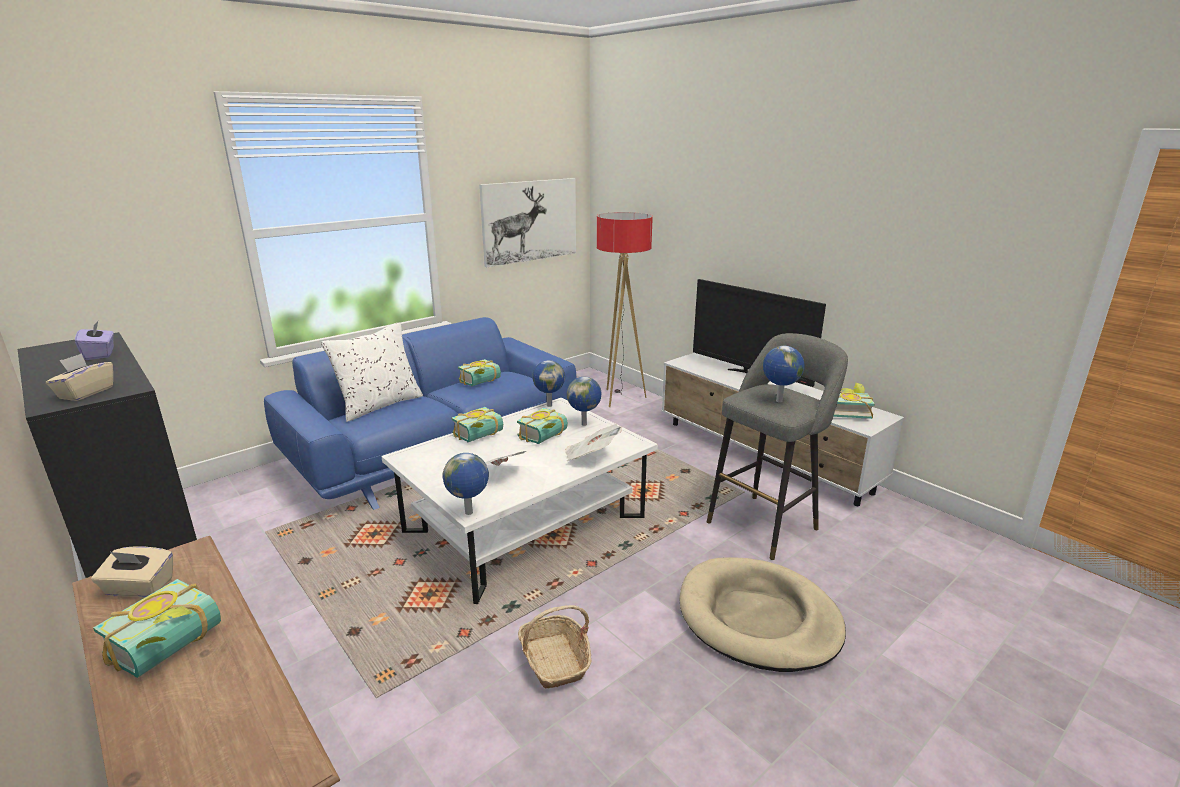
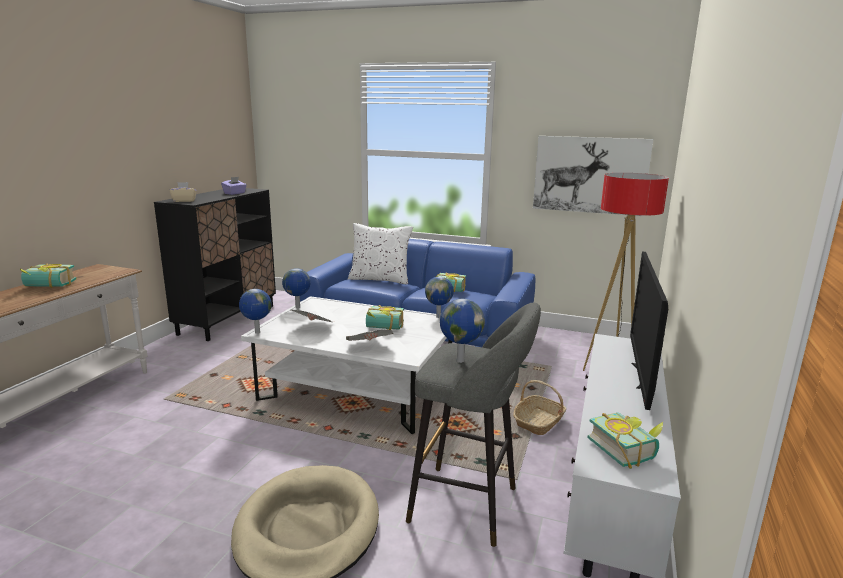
camera: 60 degrees right, 5 degrees down
(139, 588) = (93, 272): beige tissue box -> none
(481, 436) = (362, 310): book -> none
(555, 660) = (213, 444): basket -> basket (538, 422)
(584, 424) = (421, 334): globe -> globe (298, 307)

